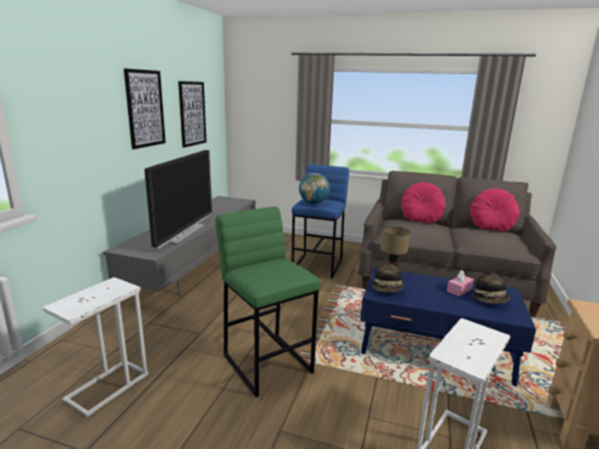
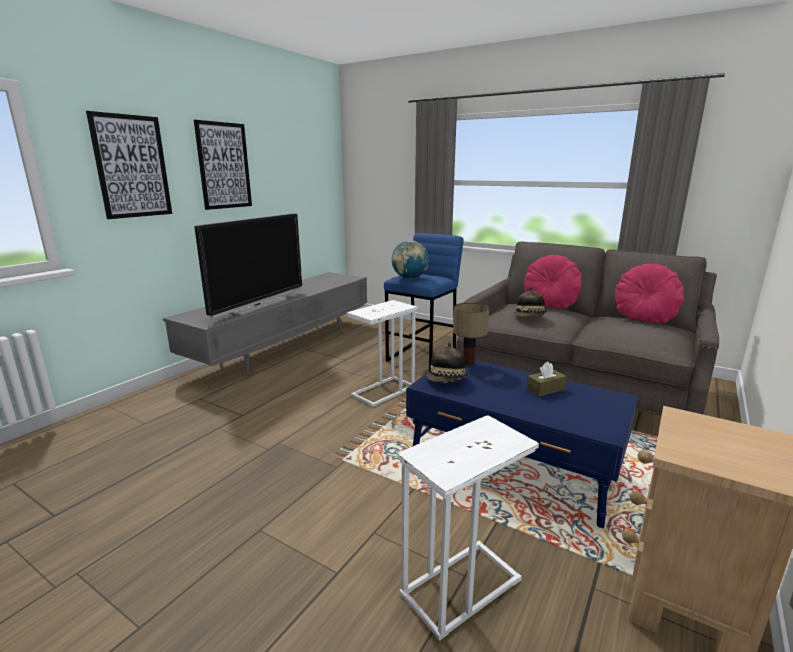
camera: 15 degrees right, 0 degrees up
(108, 386) = (117, 456): white side table -> white side table (383, 391)
(192, 113) = (292, 175): picture -> picture (132, 167)
(266, 362) = (293, 454): green stool -> none
(459, 290) = (545, 389): pink tissue box -> brown tissue box
(490, 300) = (580, 405): hat -> hat (530, 317)

